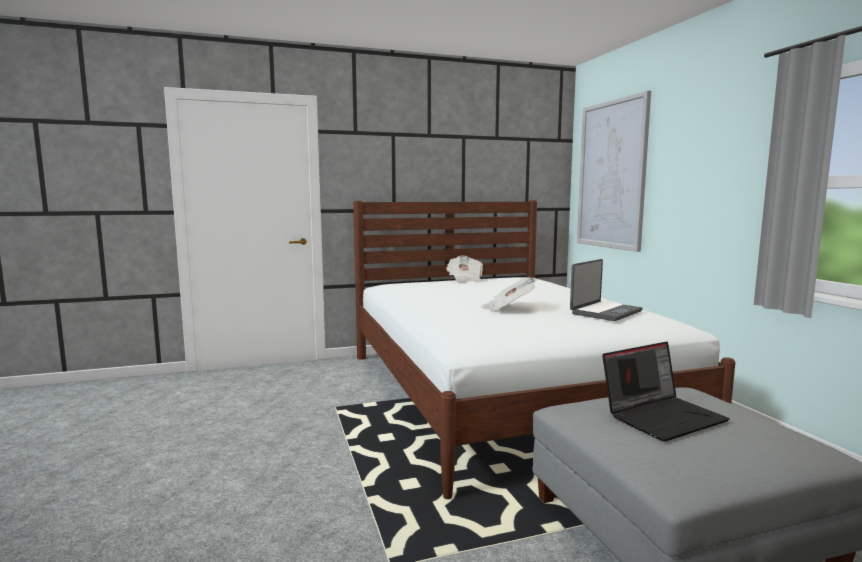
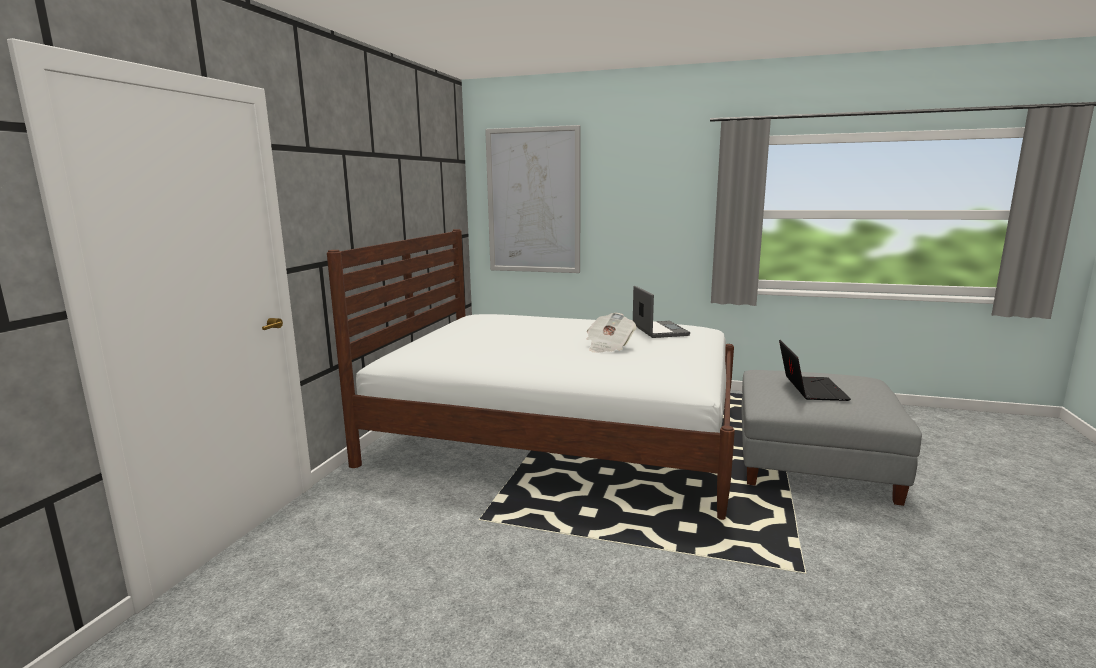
camera: 55 degrees left, 5 degrees up
(464, 279) = (451, 330): newspaper -> none

